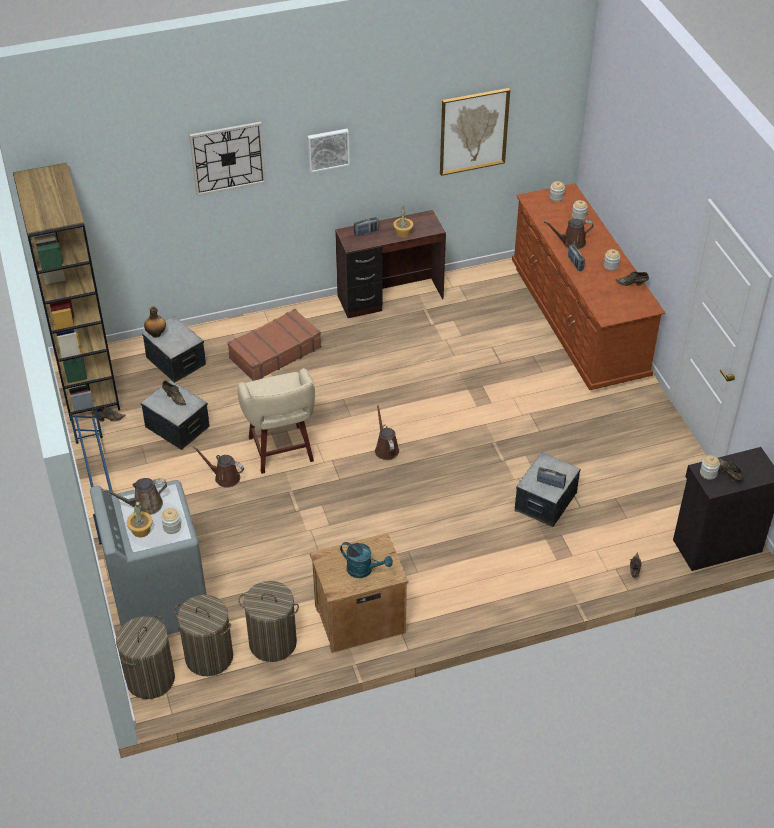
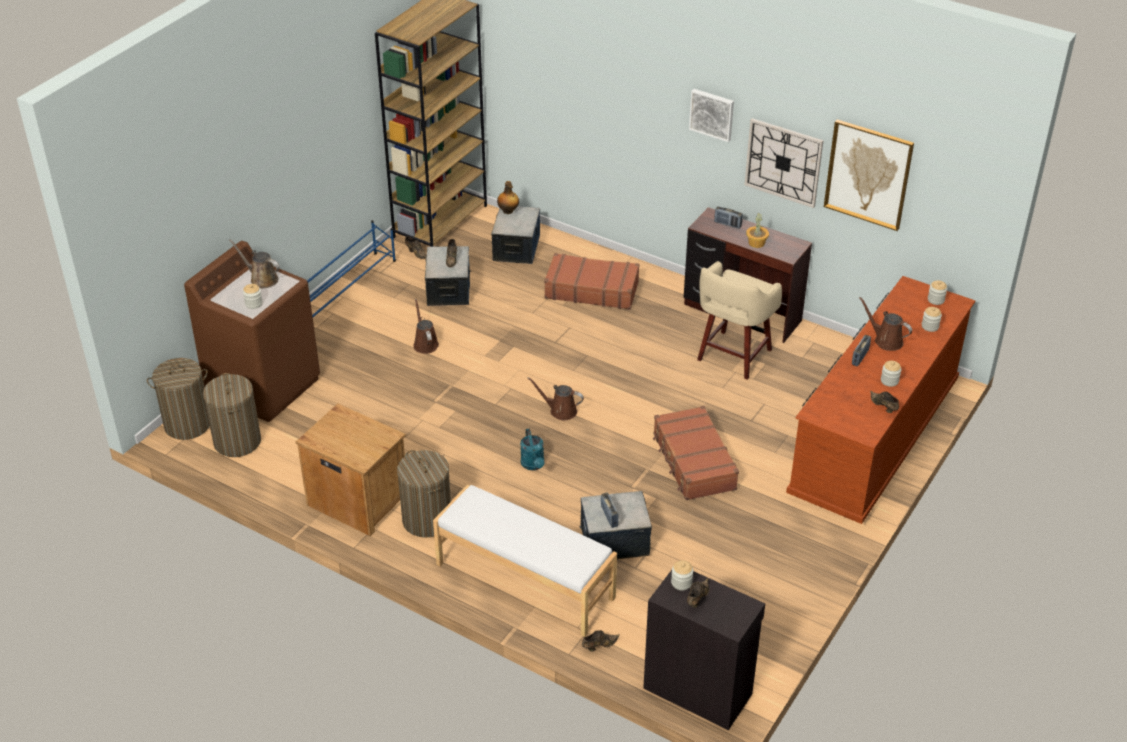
camera: 50 degrees right, 5 degrees down
(141, 530) = (235, 291): potted plant -> none
(159, 602) = (264, 385): grey washing machine -> brown washing machine
(228, 158) = (617, 73): wall clock -> wall clock (783, 162)
(272, 642) = (284, 467): laundry basket -> laundry basket (427, 520)
(281, 451) = (488, 356): beige stool -> beige stool (733, 356)
(364, 570) = (349, 442): turquoise watering can -> turquoise watering can (533, 465)
(386, 449) = (560, 411): brown watering can -> brown watering can turned 105 degrees counterclockwise
(510, 415) = (693, 462): none -> brown suitcase
(538, 572) = (524, 581): none -> white bench

